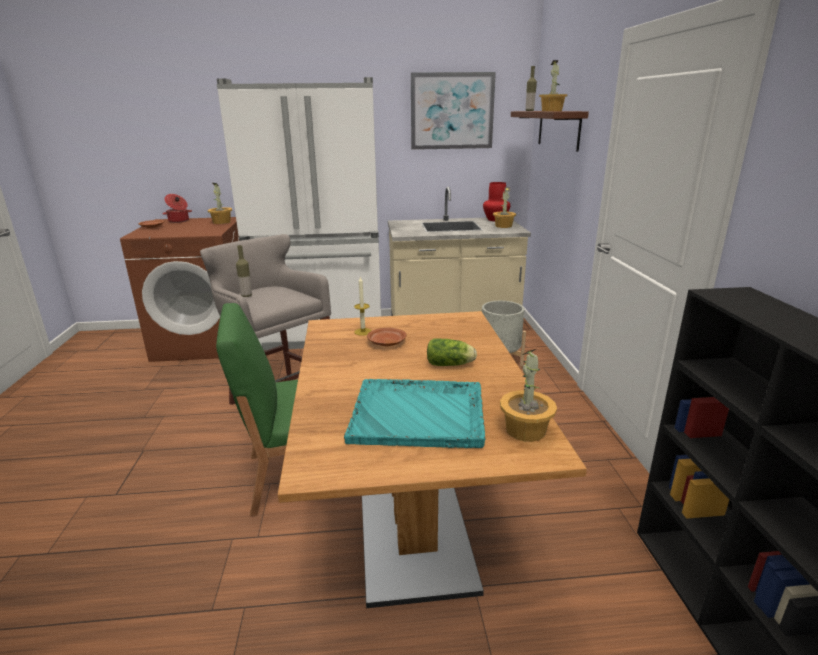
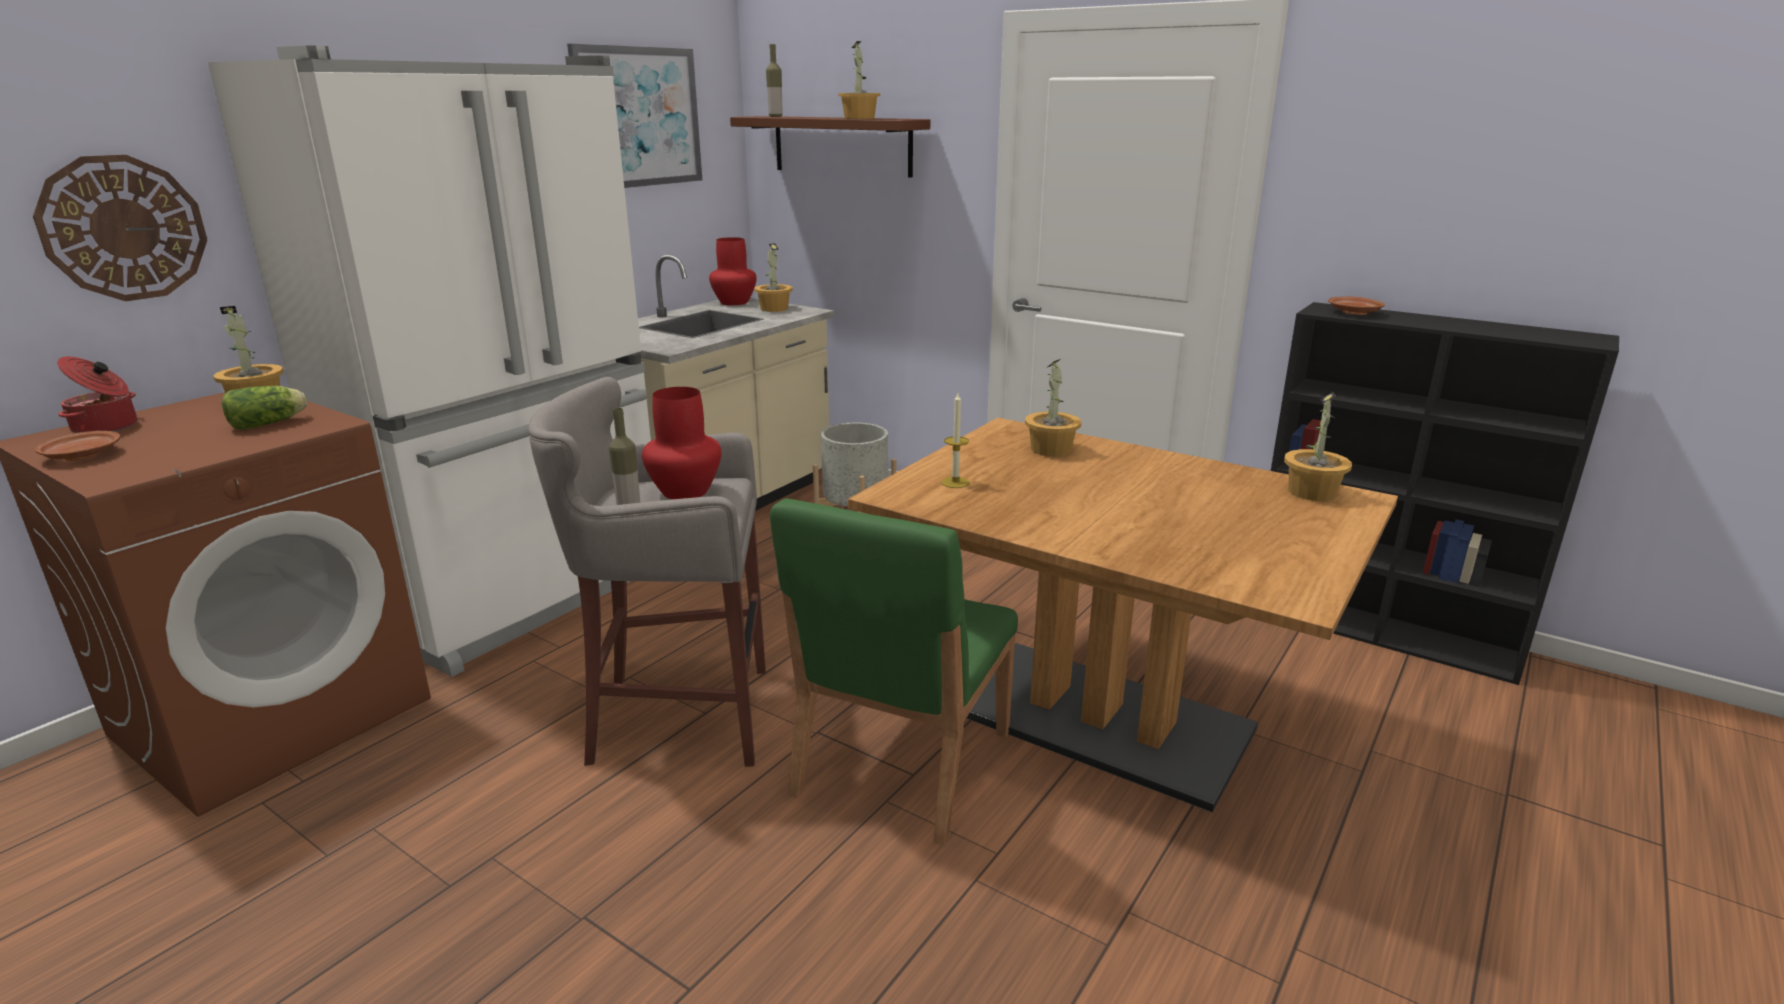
camera: 50 degrees left, 0 degrees up
(203, 150) = (124, 228): none -> wall clock
(279, 295) = (685, 492): none -> red vase
(386, 343) = (1014, 482): brown plate -> brown plate (1354, 313)
(419, 415) = (1230, 521): turquoise tray -> none
(451, 364) = (1127, 473): lettuce -> lettuce (270, 423)
(454, 336) = (1051, 449): none -> potted plant

